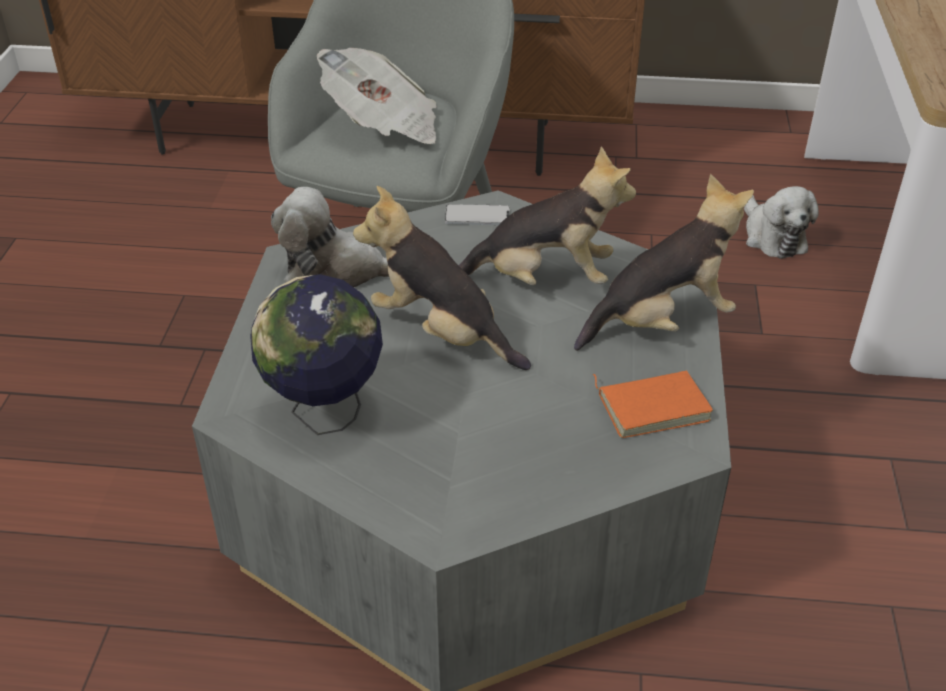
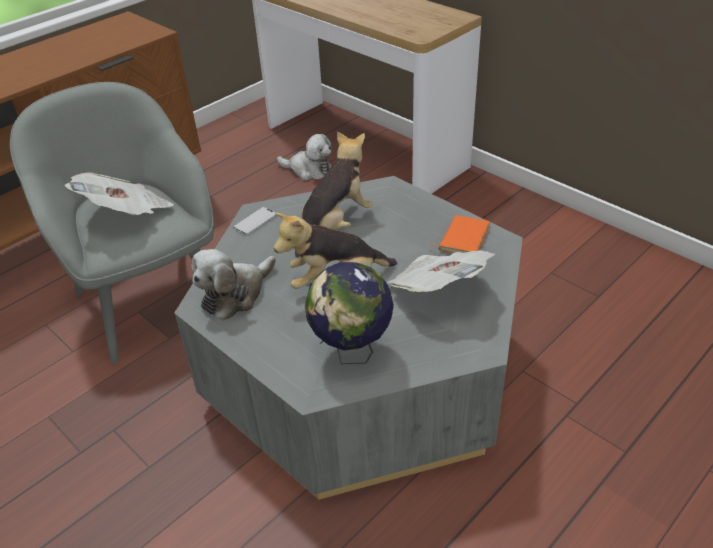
camera: 50 degrees left, 0 degrees up
(518, 432) = (438, 289): none -> newspaper
(662, 321) = (408, 206): plush toy -> none

